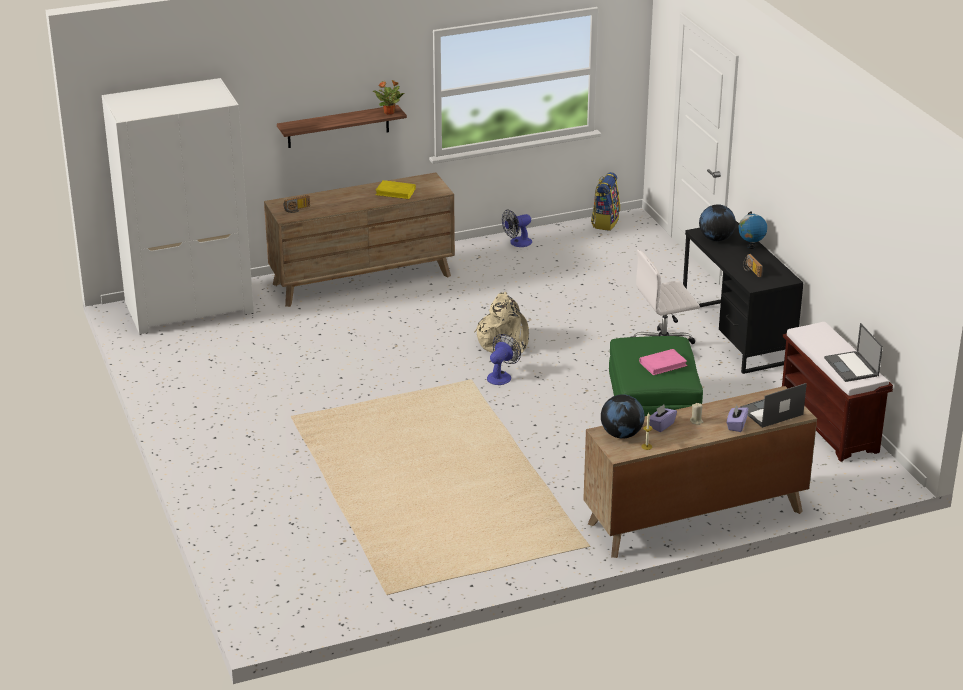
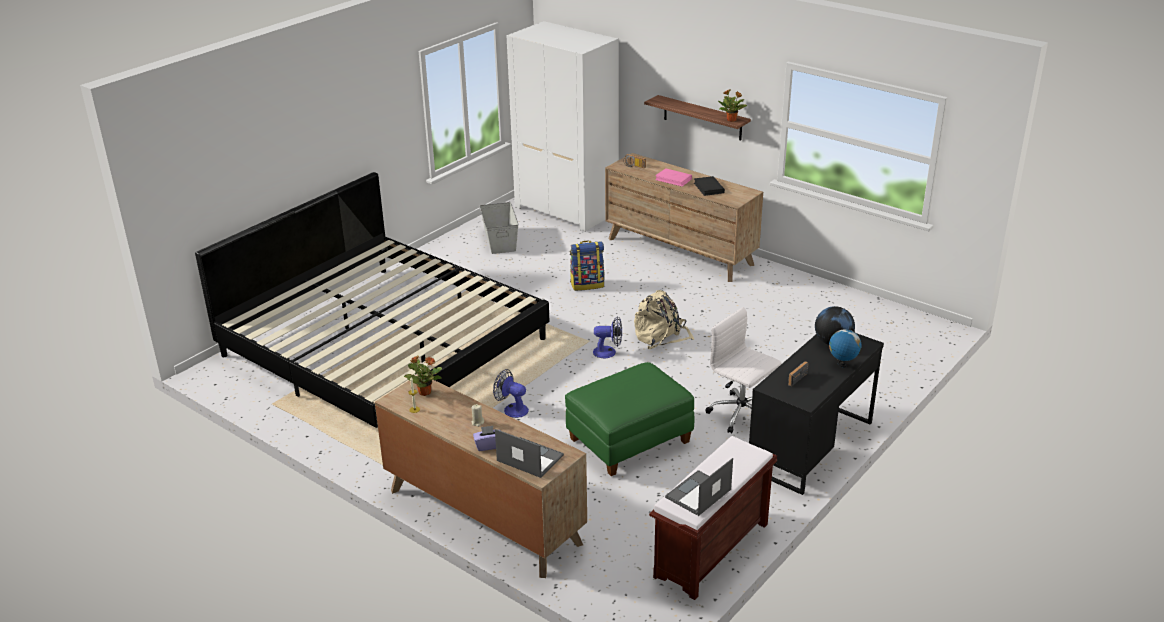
camera: 60 degrees right, 0 degrees up
(205, 366) = (500, 240): none -> grey storage box
(348, 497) = (384, 347): none -> bed
(396, 192) = (709, 188): yellow book -> black book
(517, 243) = (821, 291): fan -> fan (512, 409)
(605, 222) = (915, 318): backpack -> backpack (587, 284)
(621, 434) = (424, 392): globe -> potted plant
(661, 425) = (455, 407): purple tissue box -> none
(663, 364) = (623, 396): pink book -> pink book (673, 179)

